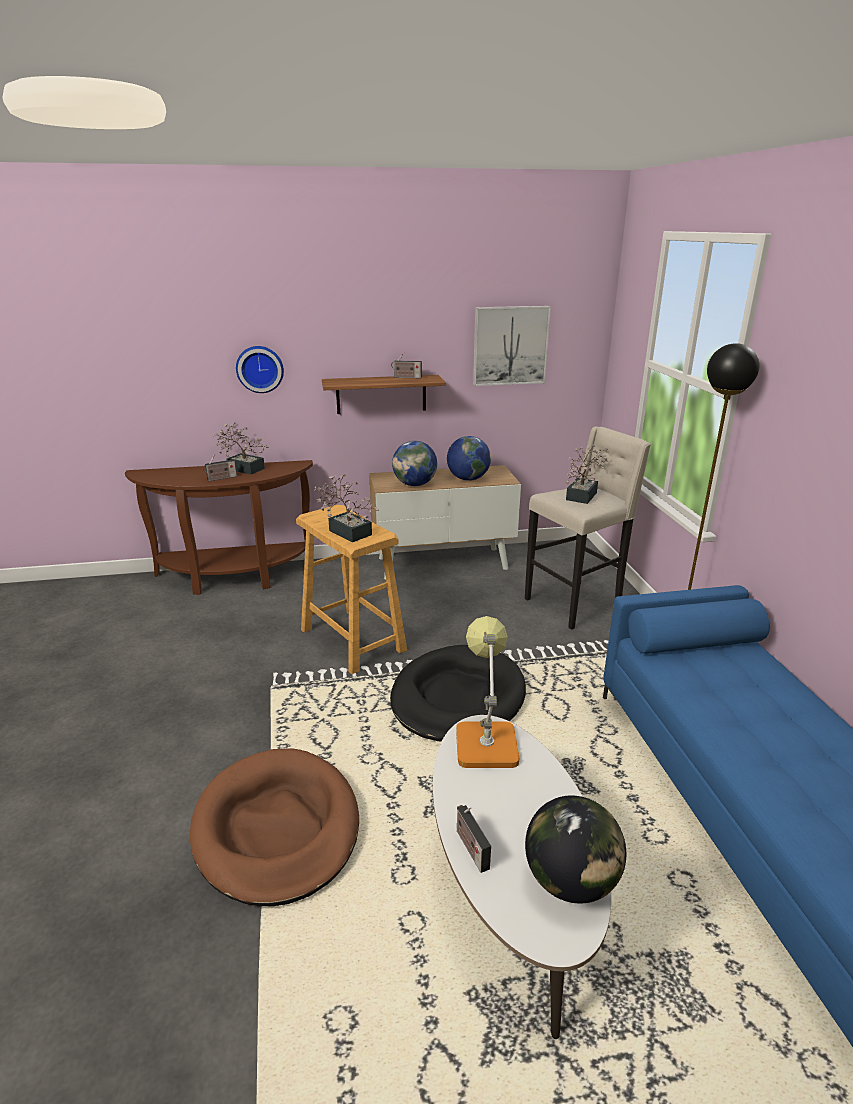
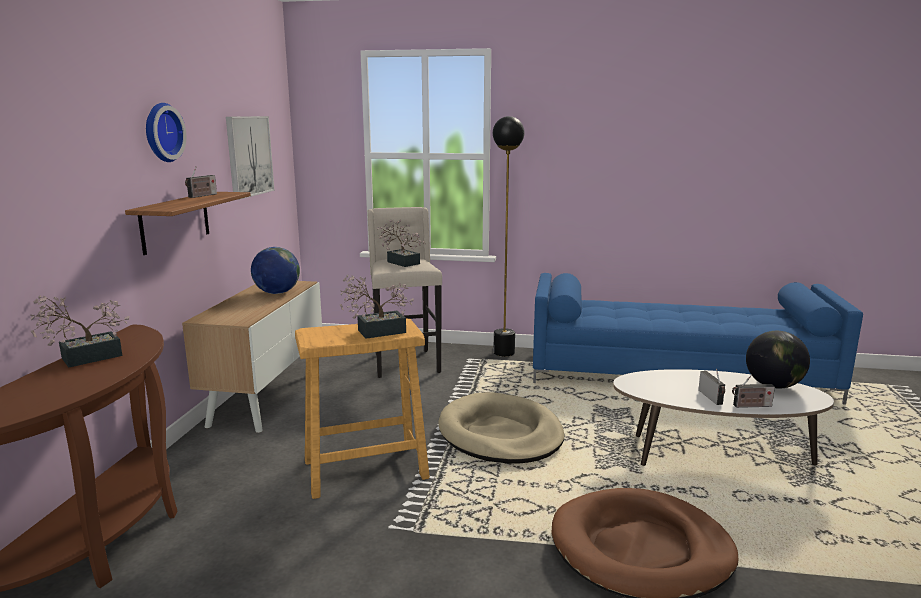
camera: 70 degrees left, 10 degrees down
(220, 478) = (102, 373): radio -> radio (711, 398)
(260, 369) = (61, 205): wall clock -> wall clock (161, 132)
(415, 484) = (255, 310): globe -> none
(457, 698) = (500, 434): black dog bed -> beige dog bed
(485, 739) = (643, 384): table lamp -> none

